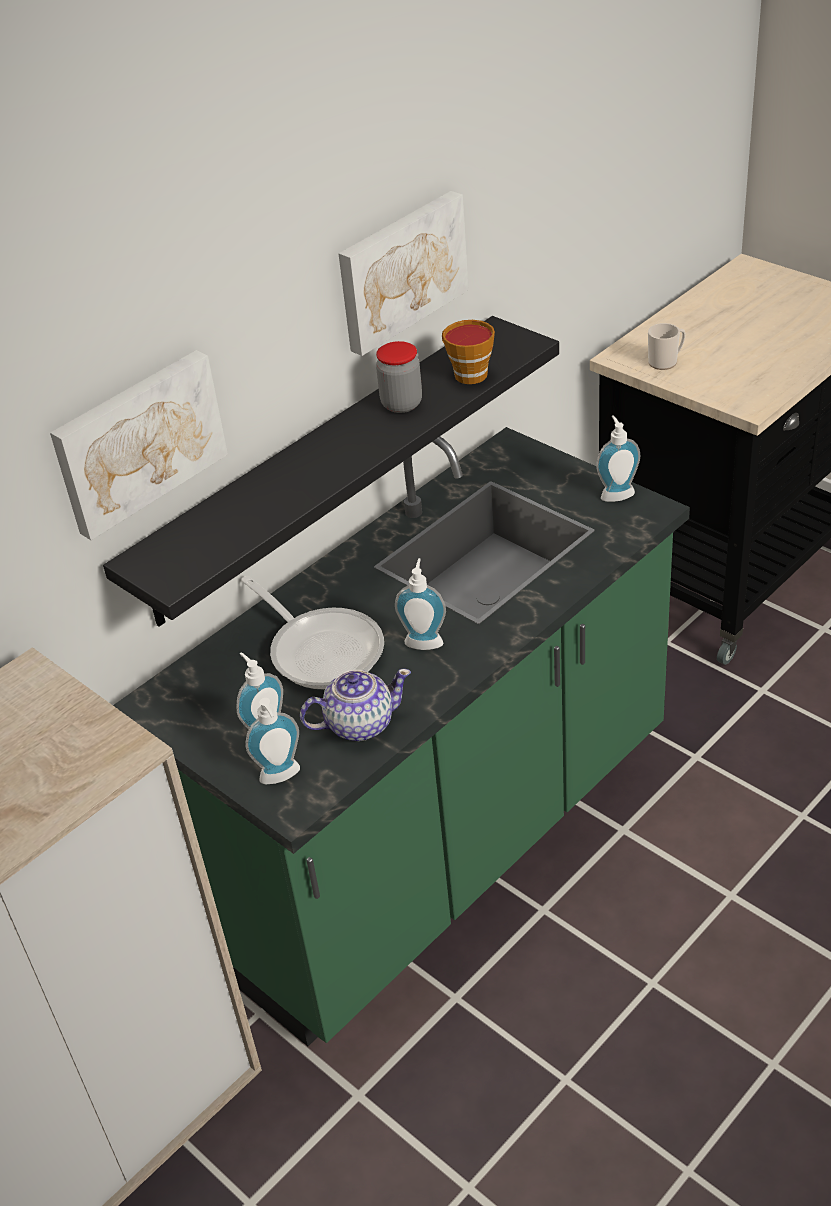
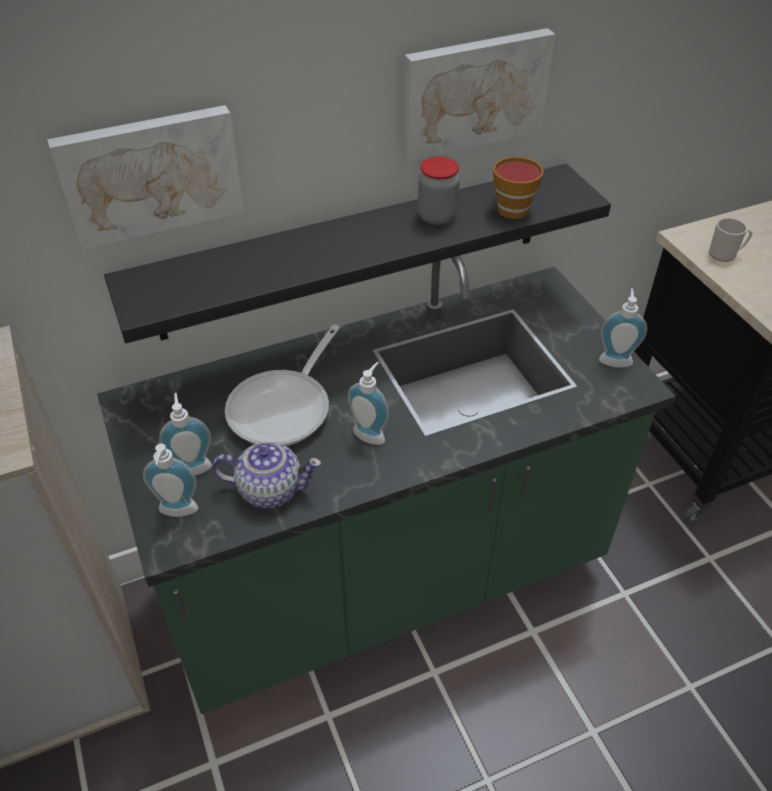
camera: 20 degrees right, 5 degrees up
(321, 649) = (285, 407): frying pan -> frying pan turned 45 degrees clockwise

